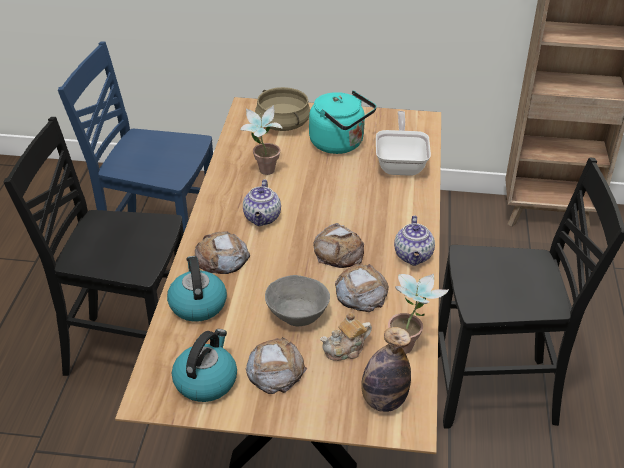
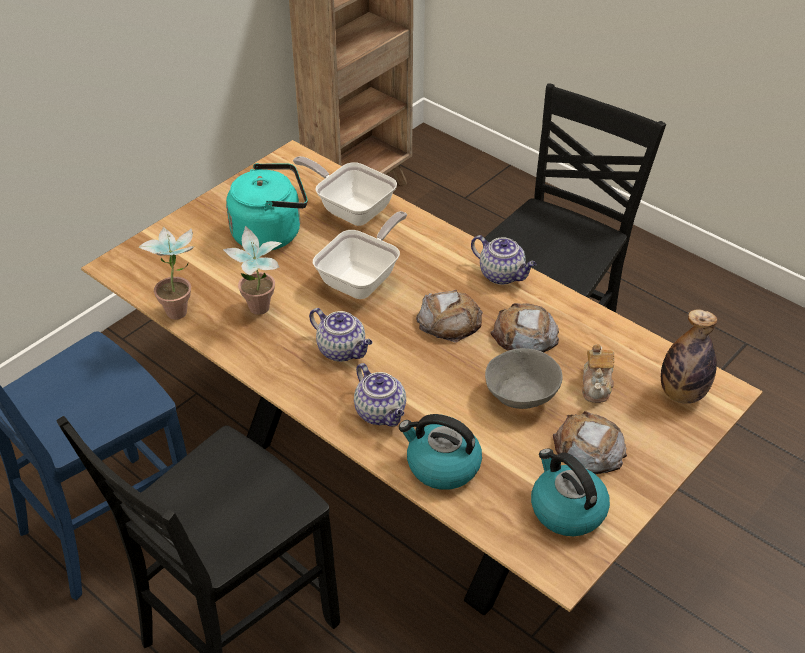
camera: 55 degrees left, 5 degrees up
(221, 258) = (381, 413): bread -> teapot
(282, 124) = (184, 256): beige cooking pot -> none
(338, 198) = (363, 279): none -> frying pan
(410, 345) = (622, 340): potted plant -> potted plant (180, 307)

